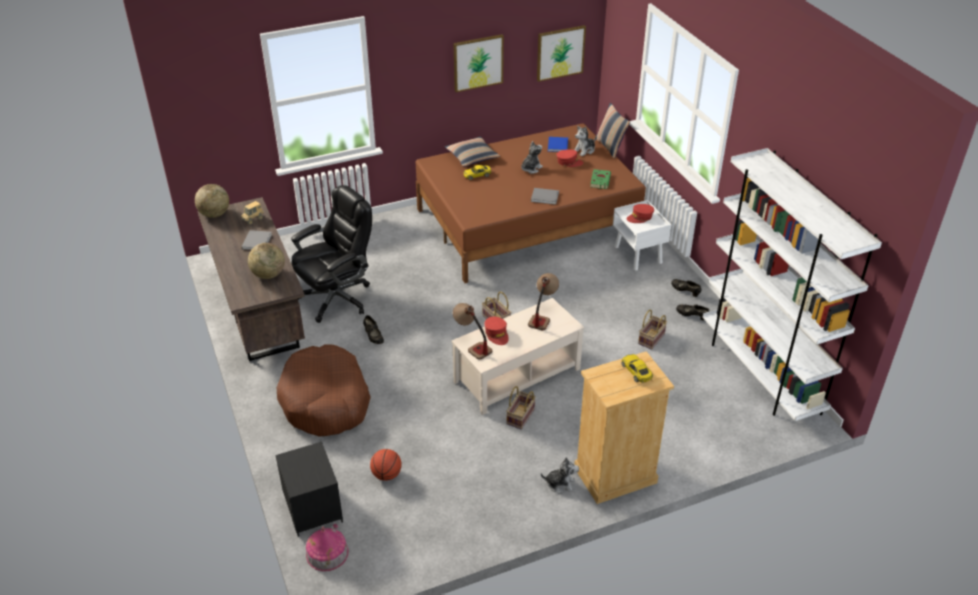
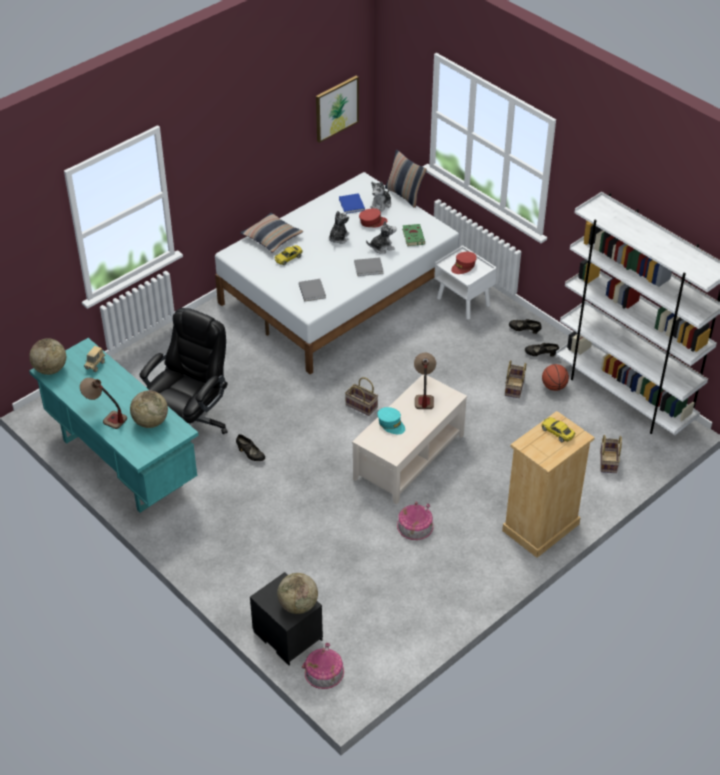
camera: 20 degrees left, 5 degrees up
(257, 241) = (115, 388): grey book -> grey book (312, 290)
(259, 316) = (121, 462): brown desk -> turquoise desk
(315, 476) = (298, 605): none -> globe
(326, 401) = (241, 532): brown dog bed -> none
(386, 475) = (338, 586): basketball -> basketball (554, 386)
(472, 345) = (374, 441): table lamp -> table lamp (105, 416)
(478, 62) = (263, 140): picture -> none
(490, 439) = (415, 525): none -> toy house
(496, 334) = (391, 424): red cap -> turquoise cap
(520, 417) = (432, 497): basket -> basket (609, 462)
(527, 223) = (339, 292): brown bed -> white bed
(560, 484) = (497, 549): plush toy -> plush toy (382, 247)

